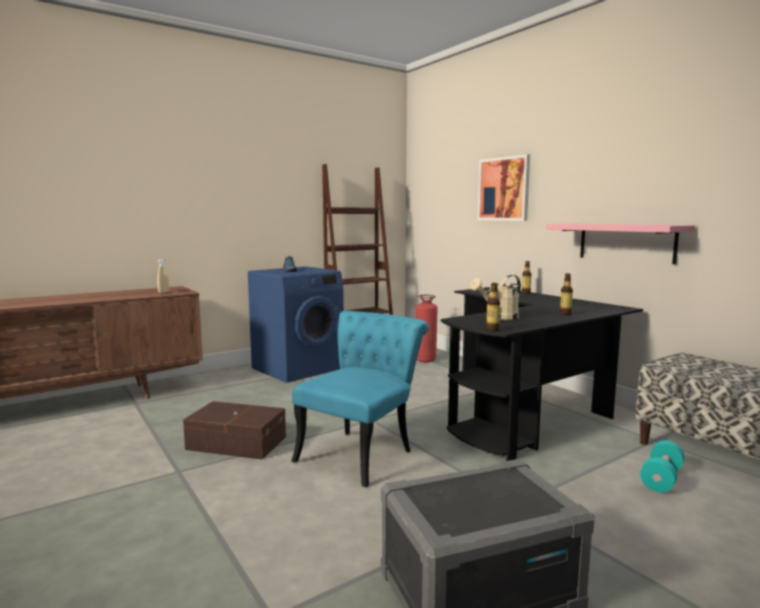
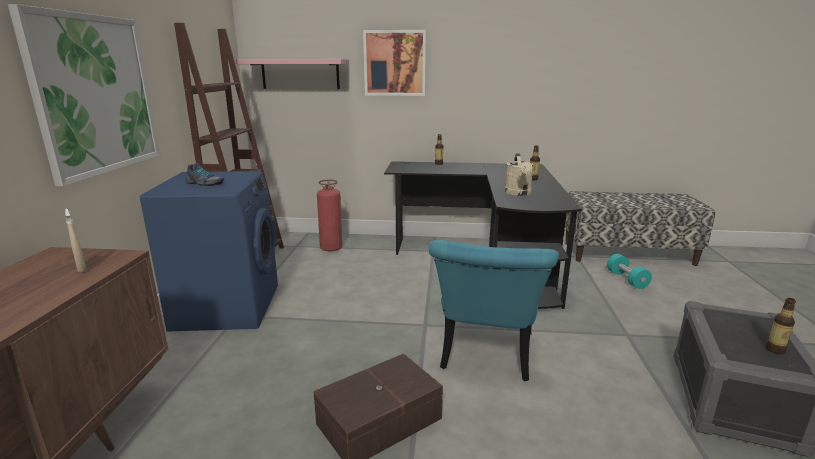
camera: 50 degrees left, 10 degrees up
(240, 208) = (95, 95): none -> picture
(361, 452) = (486, 357): turquoise chair -> turquoise chair turned 150 degrees counterclockwise
(492, 330) = (561, 206): bottle -> bottle (775, 350)
(626, 242) = (524, 113): pink shelf -> pink shelf (300, 74)

